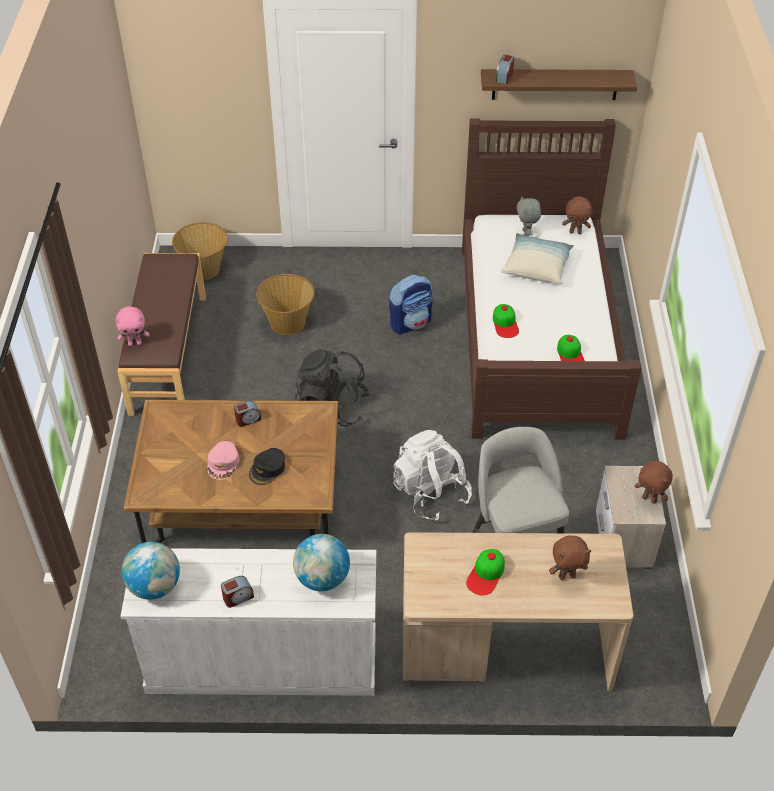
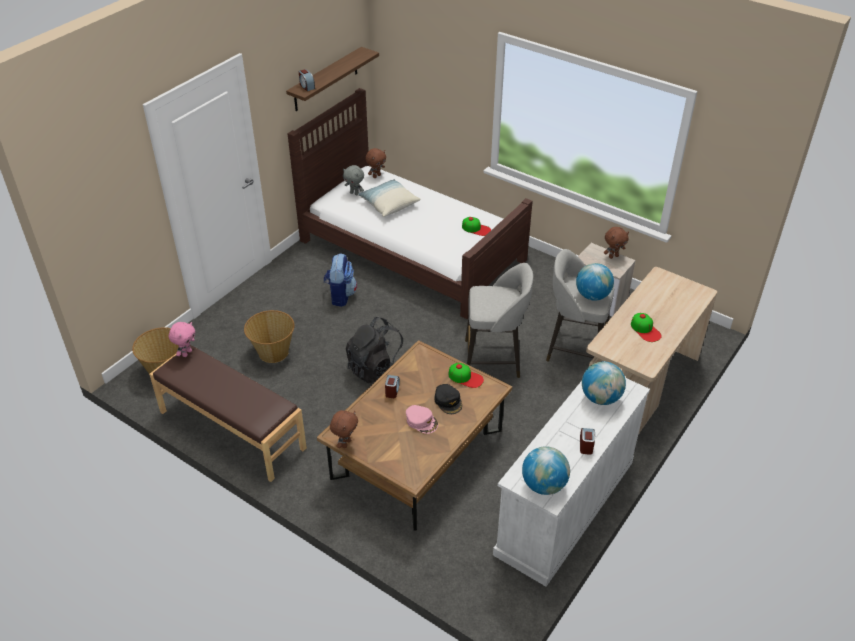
camera: 55 degrees left, 5 degrees down
(135, 343) = (249, 418): pink plush toy -> pink plush toy (186, 353)
(431, 493) = (494, 359): white backpack -> grey stool
(505, 323) = (423, 240): cap -> cap (465, 377)
(520, 503) = (592, 296): none -> globe
(567, 576) = (670, 299): brown plush toy -> brown plush toy (345, 443)

